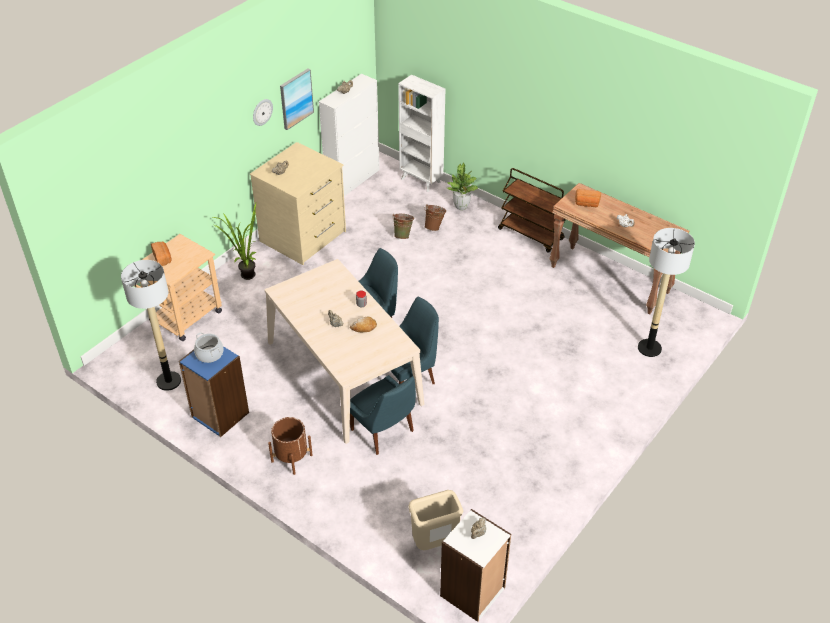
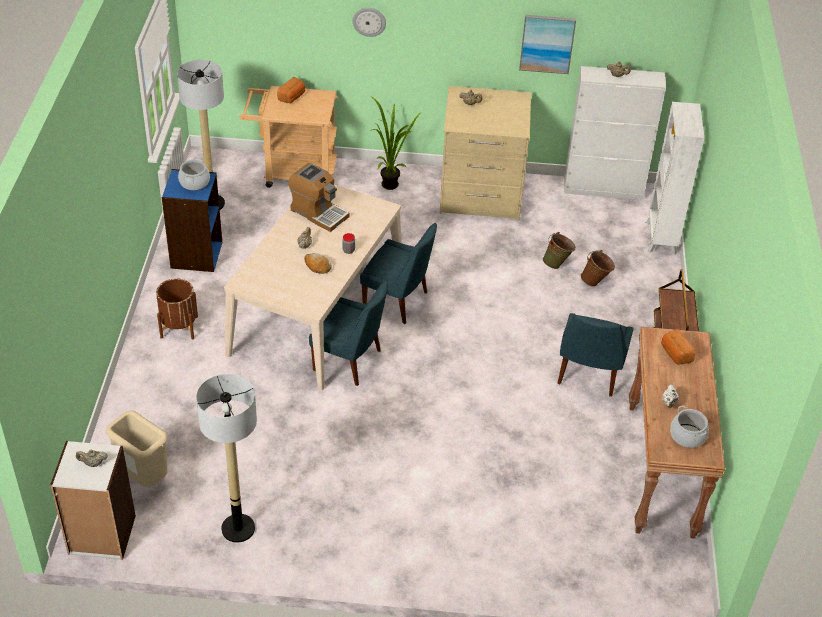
camera: 55 degrees right, 0 degrees up
(262, 112) = (489, 29): wall clock -> wall clock (369, 21)
(307, 302) = (318, 213): none -> coffee machine
(383, 432) = (261, 376): blue chair -> blue chair (588, 375)
(461, 206) = (652, 288): potted plant -> none
(649, 348) = (574, 554): floor lamp -> floor lamp (238, 528)
(655, 231) = (687, 436): none -> cooking pot

